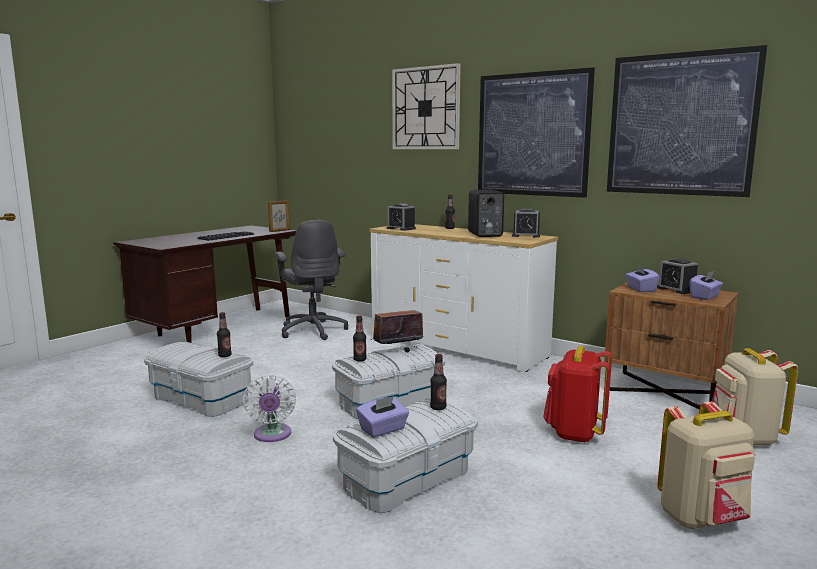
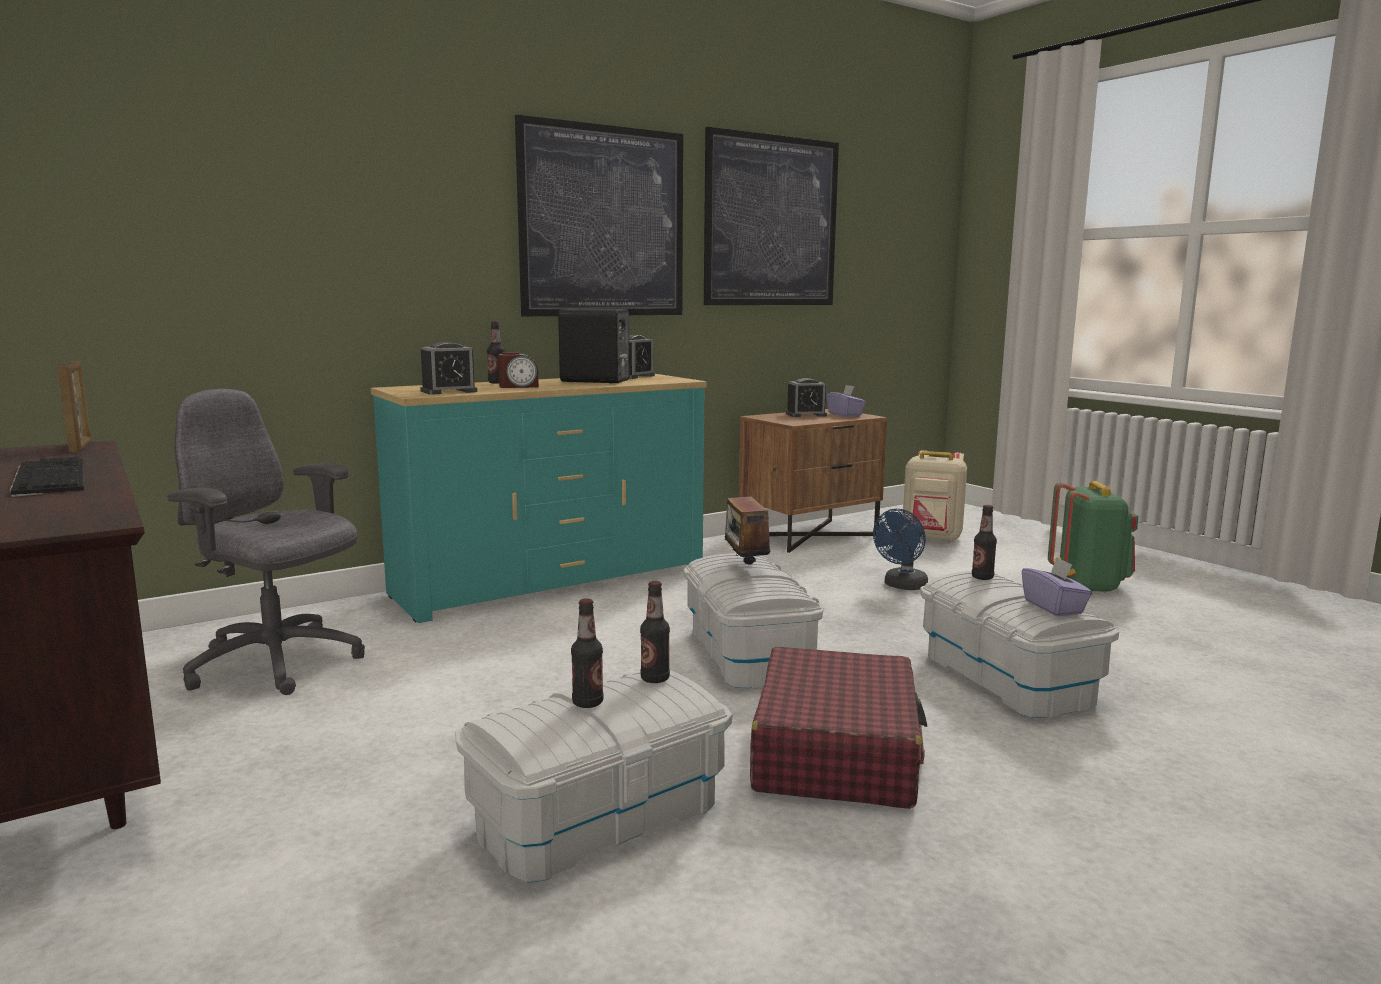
camera: 70 degrees left, 0 degrees up
(272, 435) = (836, 752): white fan -> red suitcase
(313, 330) = (276, 665): grey office chair -> grey office chair turned 150 degrees counterclockwise
(360, 359) = (765, 590): bottle -> bottle (587, 703)
(425, 108) = (399, 156): wall clock -> none
(437, 231) = (518, 386): none -> alarm clock
(457, 346) = (551, 582): white dresser -> turquoise dresser
(574, 433) = (902, 586): red backpack -> blue fan
(640, 289) = (794, 420): purple tissue box -> none
(702, 519) = (1088, 585): beige backpack -> green backpack

